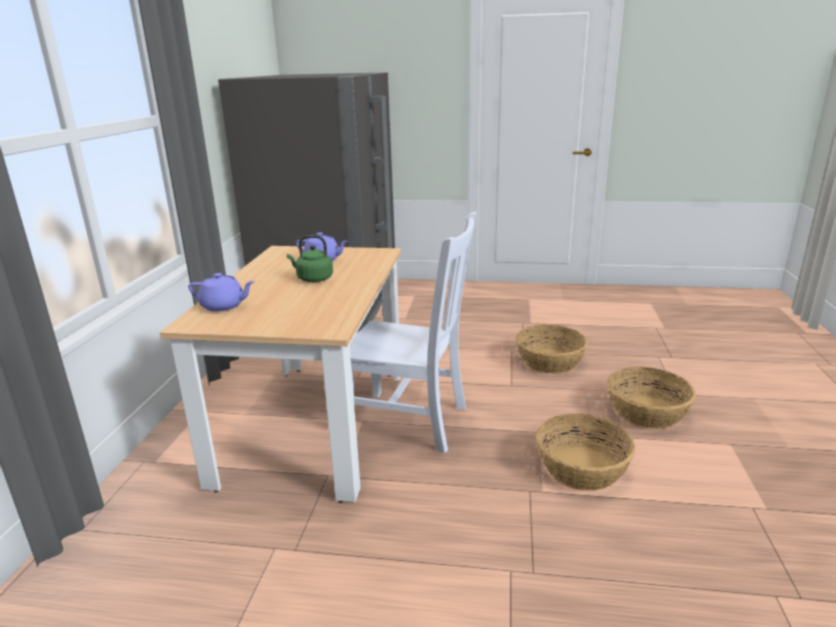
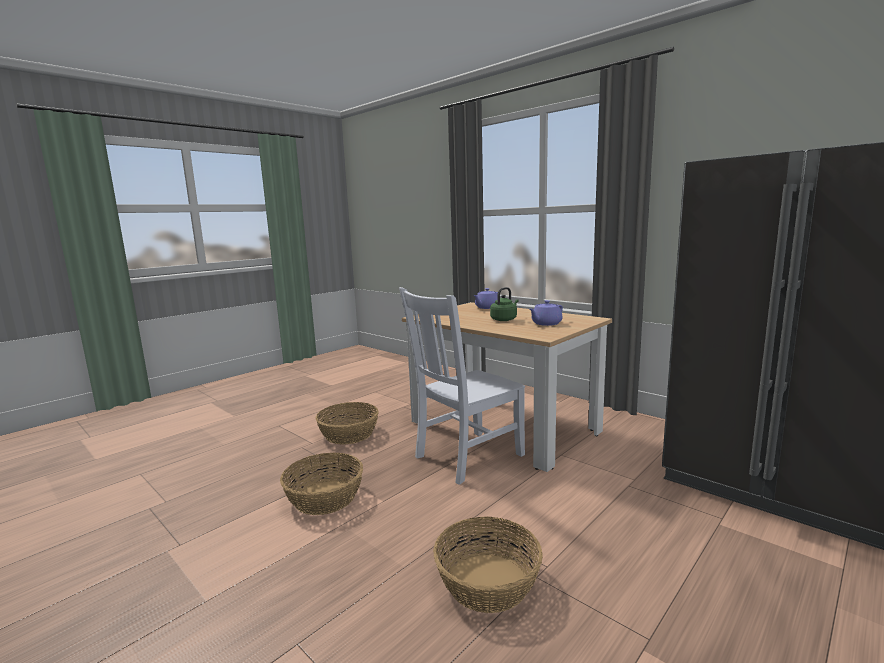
camera: 125 degrees right, 10 degrees down
(646, 412) = (315, 583): basket -> basket (349, 434)

